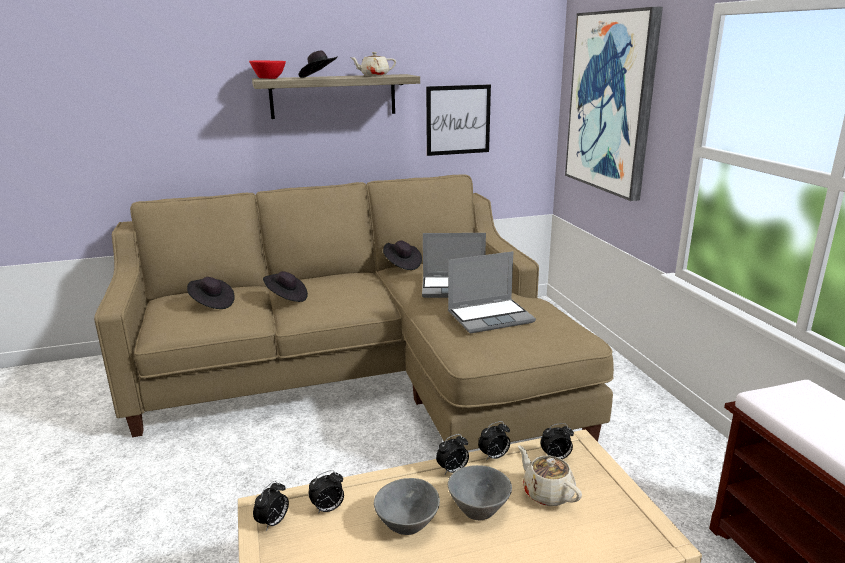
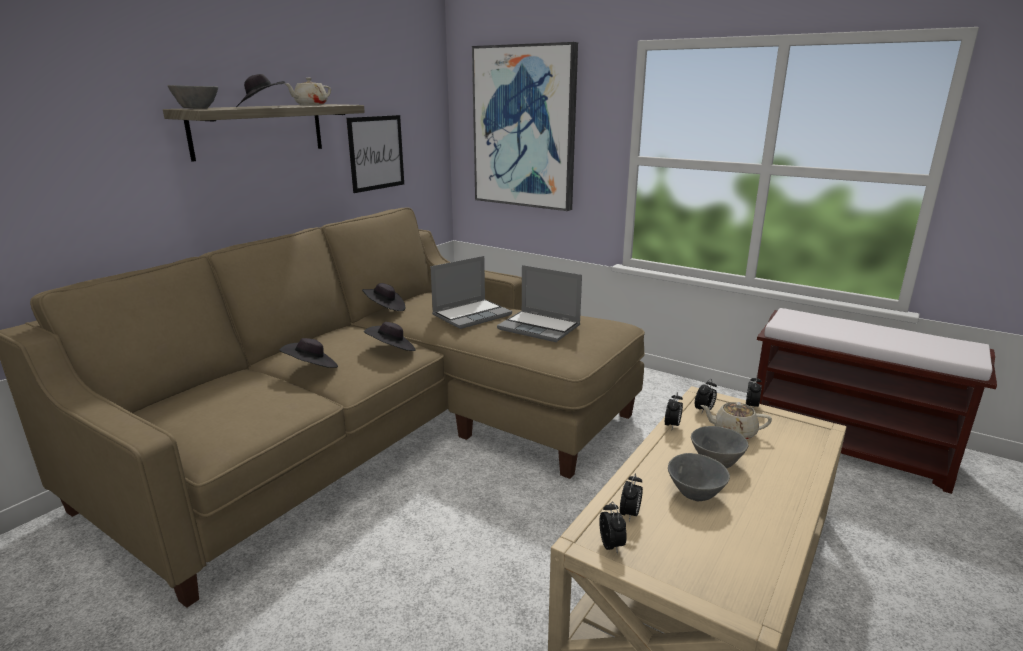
camera: 40 degrees left, 0 degrees up
(212, 304) = (229, 400): black hat -> black hat (391, 350)
(269, 78) = (197, 108): red bowl -> grey bowl
(453, 470) = (664, 446): alarm clock -> alarm clock (751, 407)
(491, 317) = (540, 327): laptop -> laptop turned 90 degrees clockwise

